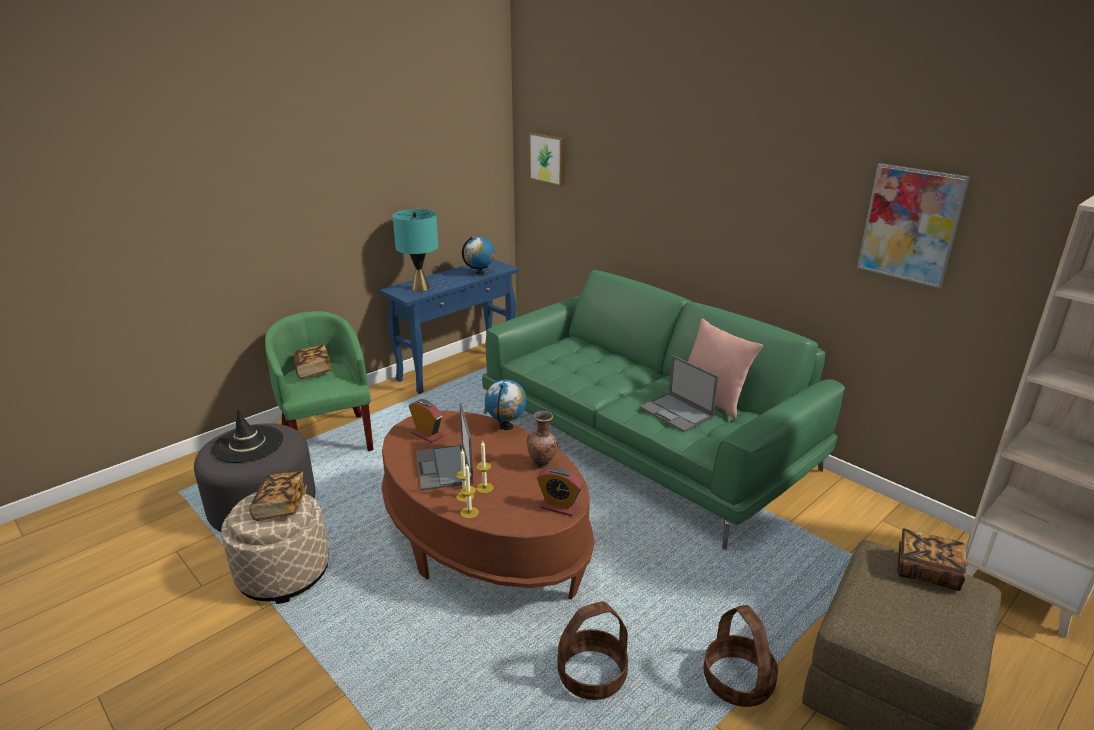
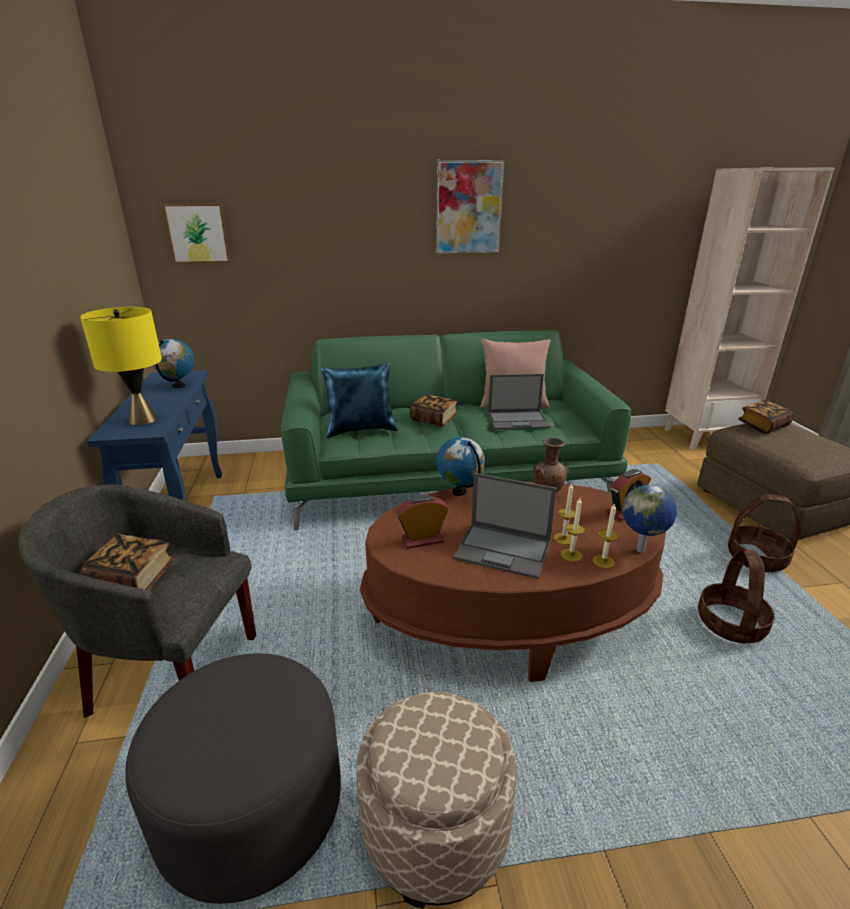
camera: 55 degrees left, 0 degrees up
(248, 444) = (225, 721): black hat -> none
(281, 506) = (445, 727): book -> book (434, 419)
(328, 438) = (170, 668): green armchair -> grey armchair
(420, 288) = (142, 420): turquoise table lamp -> yellow table lamp
(503, 527) = (641, 550): none -> globe
(560, 358) = (361, 430): none -> blue pillow
(910, 225) = (600, 222): picture -> picture (468, 207)

